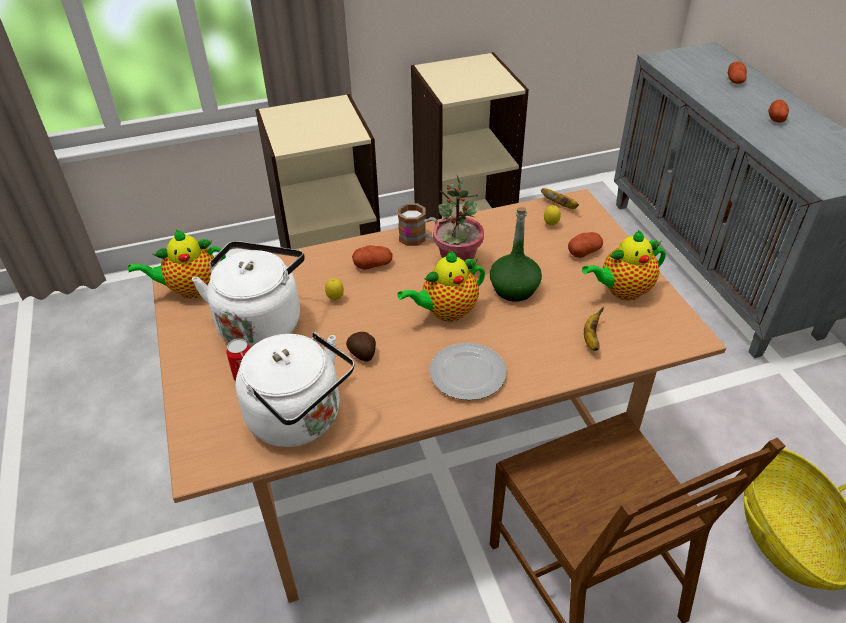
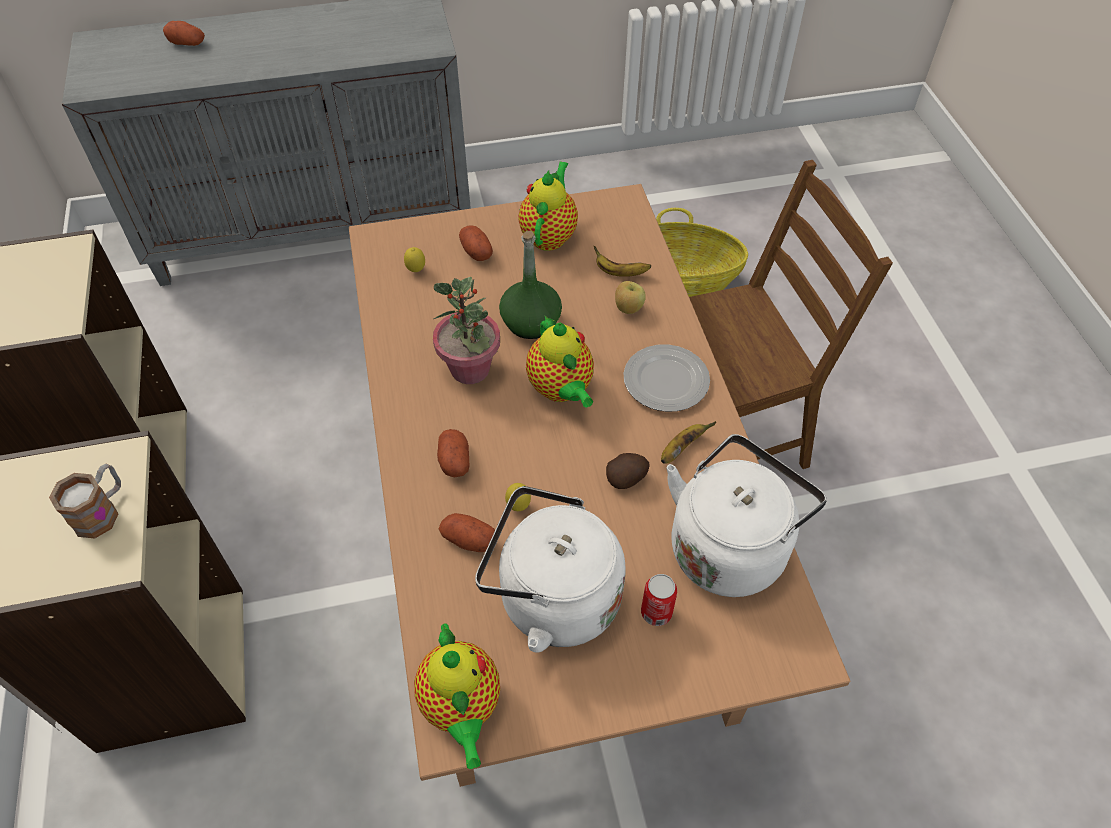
camera: 85 degrees left, 10 degrees up
(418, 239) = (408, 406): mug -> mug (102, 511)
(547, 346) = (628, 309): none -> apple
(560, 205) = (378, 255): banana -> banana (681, 448)
(622, 291) = (549, 235): teapot -> teapot turned 150 degrees counterclockwise
(776, 118) = (290, 39): potato -> potato (468, 540)

